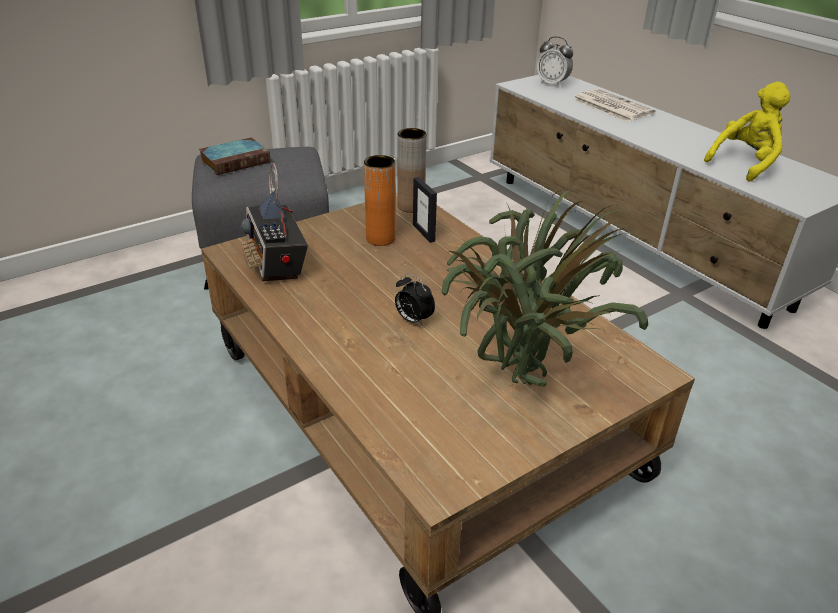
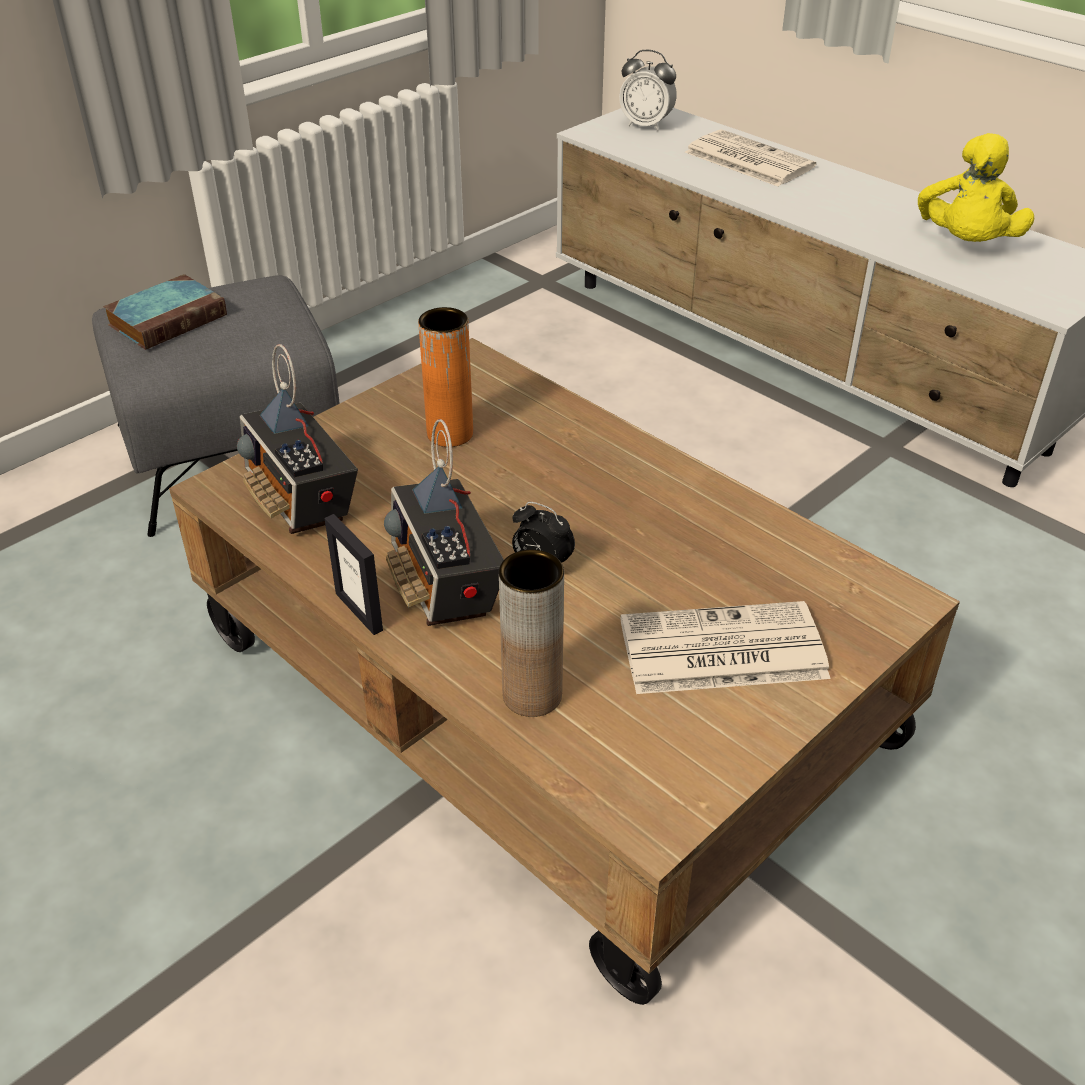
camera: 10 degrees left, 5 degrees up
(348, 323) = (445, 586): none -> radio
(411, 206) = (480, 371): brown vase -> brown vase (532, 695)
(424, 233) = (514, 415): picture frame -> picture frame (359, 611)
(516, 386) = (720, 651): potted plant -> newspaper
(745, 163) = (965, 244): yellow plush toy -> yellow plush toy turned 150 degrees clockwise

